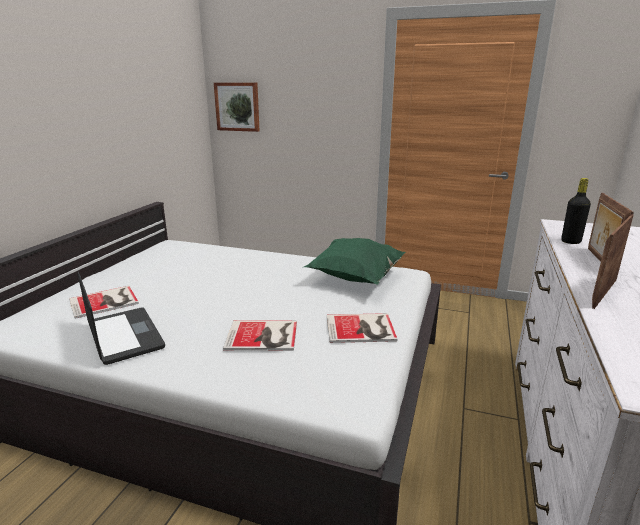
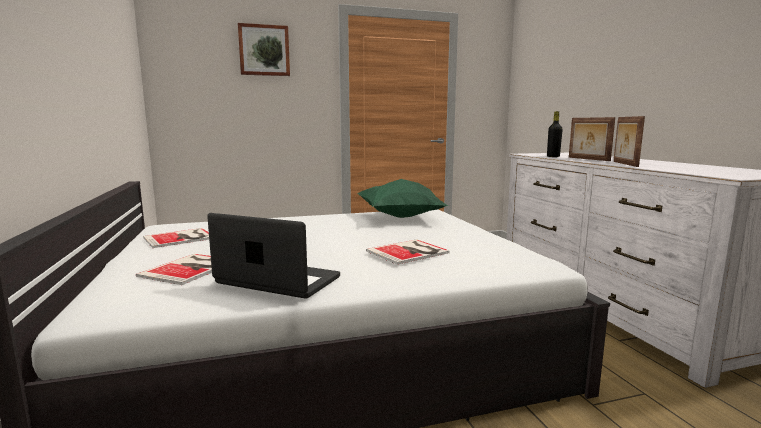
camera: 35 degrees left, 10 degrees down
(237, 106) = (185, 86): picture -> picture (264, 50)
(362, 329) = (466, 236): book -> book (181, 238)

